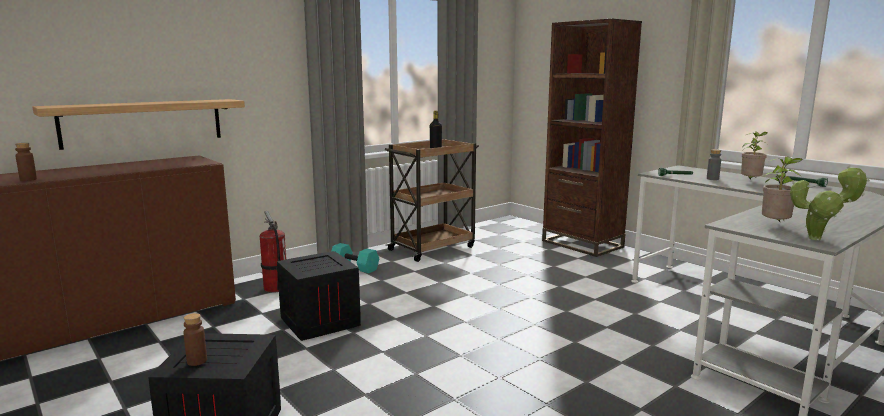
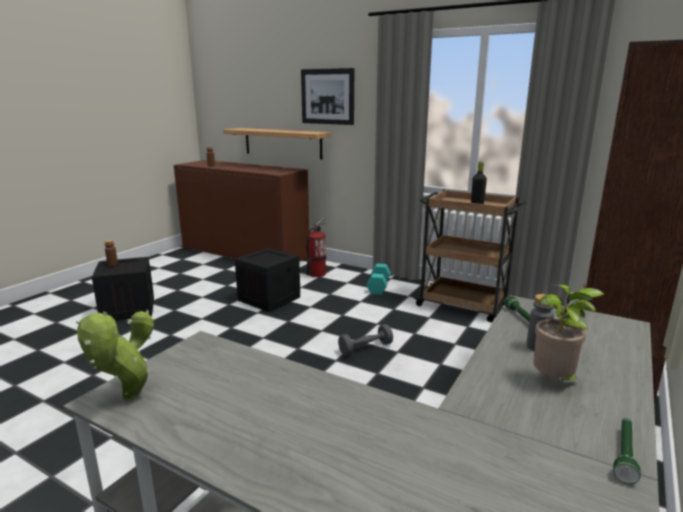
camera: 70 degrees right, 5 degrees up
(222, 51) = (327, 96): none -> picture
(485, 294) = (365, 348): none -> grey dumbbell
(775, 226) = (198, 374): potted plant -> none

